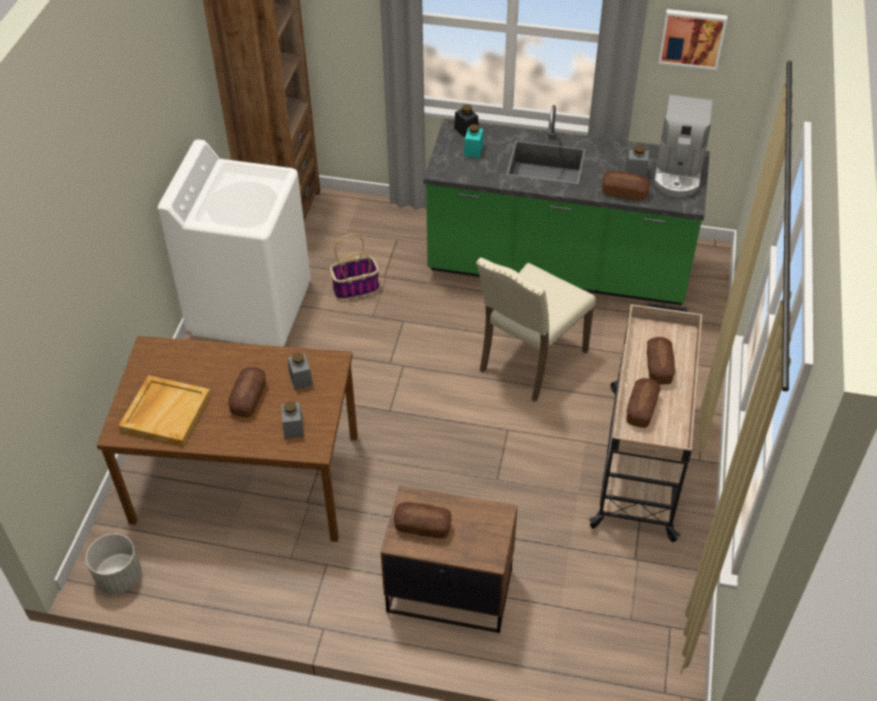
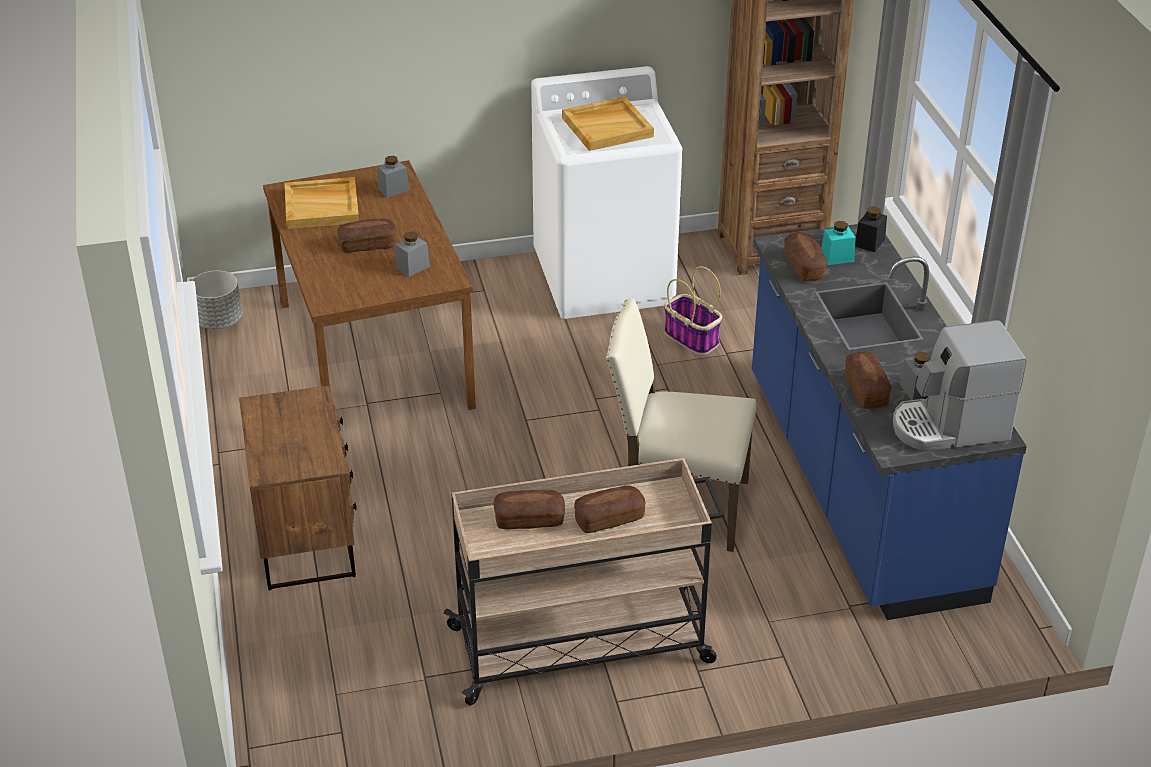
camera: 65 degrees right, 10 degrees down
(239, 195) = (607, 127): none -> beige tray
(293, 428) = (345, 282): grey jar -> grey jar (393, 189)
(423, 526) = (284, 415): bread -> bread (804, 266)
(558, 269) = (858, 487): green counter -> blue counter
(692, 38) = (1074, 272): picture -> none

